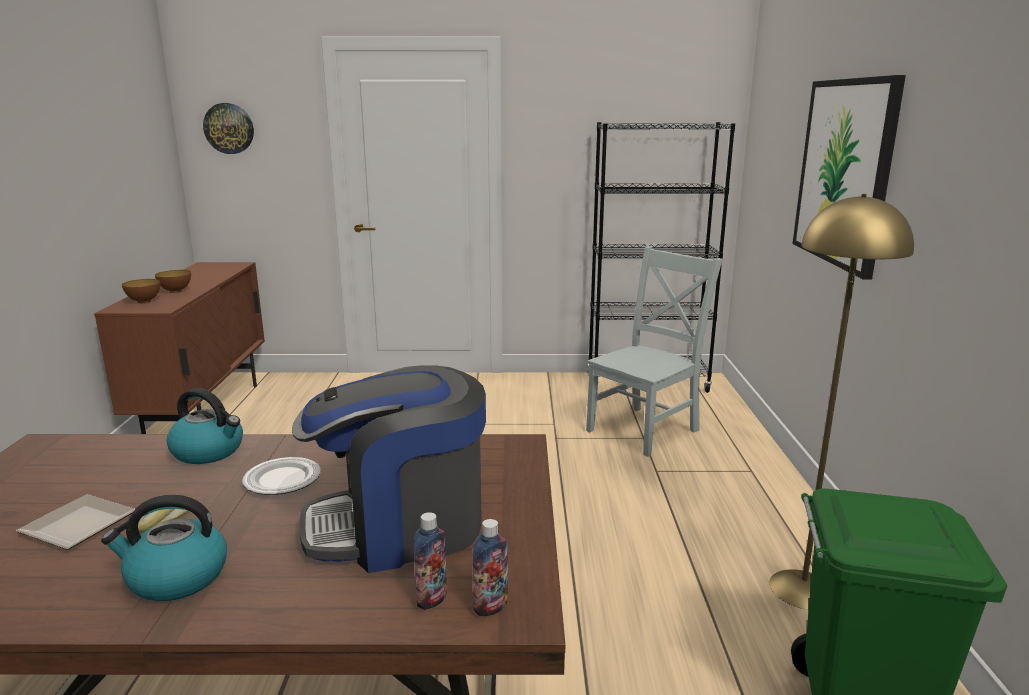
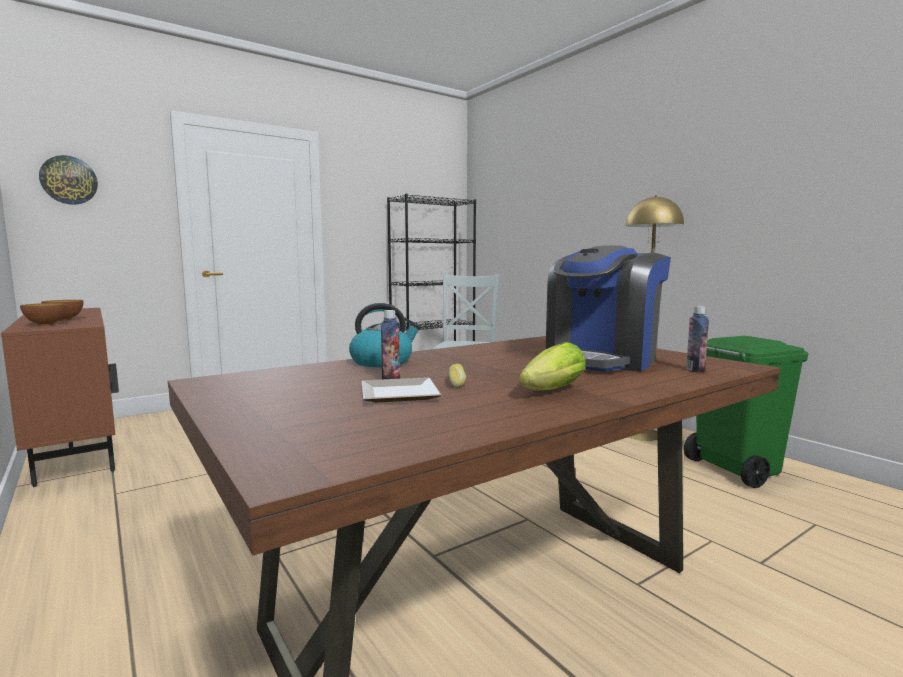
camera: 35 degrees left, 10 degrees down
(176, 578) = (549, 392): kettle -> lettuce
(282, 480) = (477, 361): plate -> none
(491, 607) = (723, 366): bottle -> bottle (391, 379)
(844, 172) = (578, 211): picture -> none

